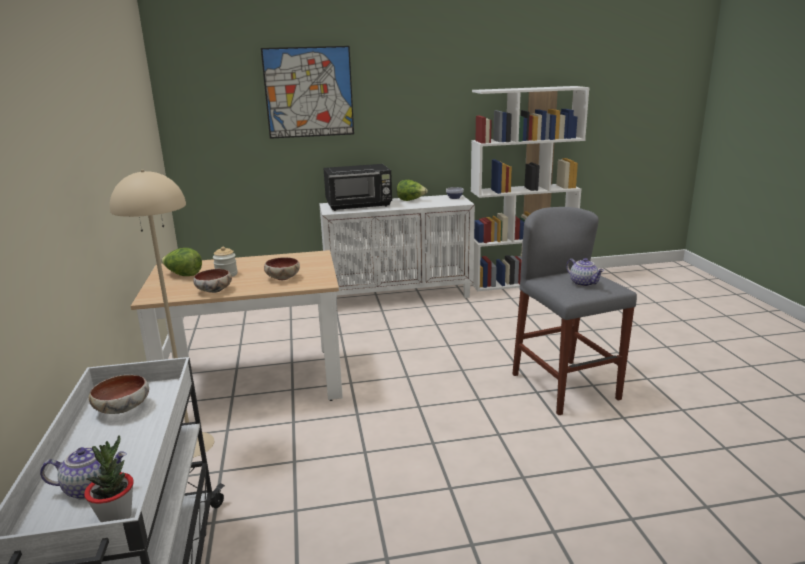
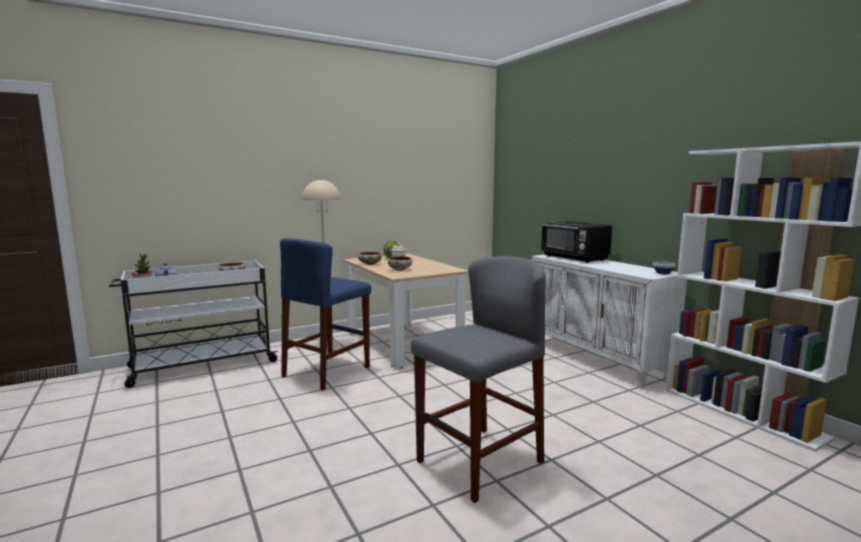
camera: 70 degrees right, 10 degrees down
(307, 452) = (327, 371): none -> blue stool
(309, 92) = (570, 157): picture -> none
(411, 200) = (621, 265): lettuce -> none
(584, 283) = (468, 336): teapot -> none

